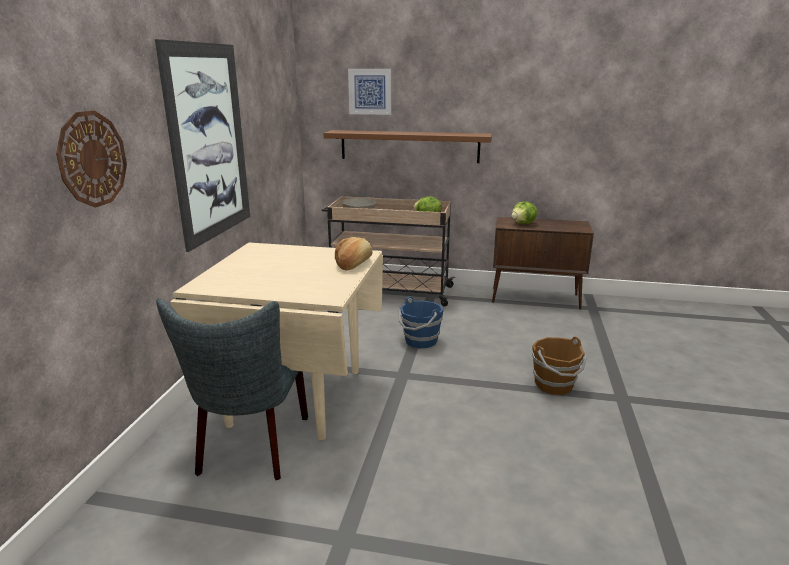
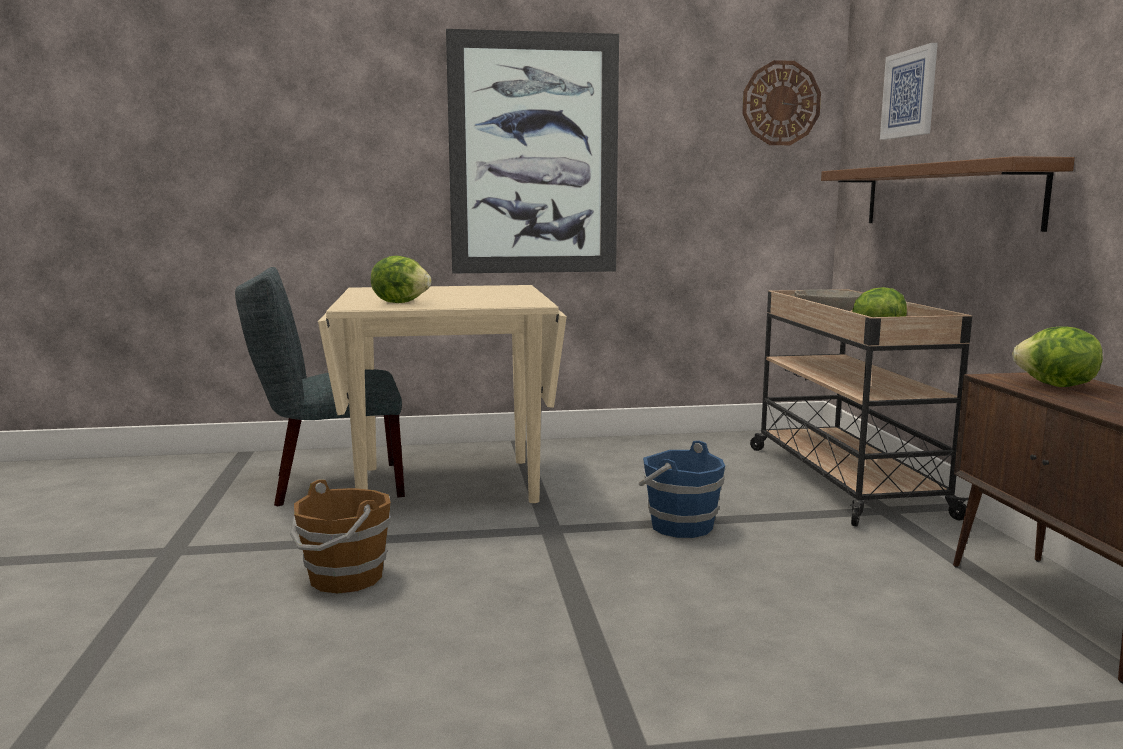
camera: 70 degrees right, 10 degrees down
(92, 159) = (320, 141): wall clock -> wall clock (781, 103)
(319, 283) = (401, 303): none -> lettuce
(354, 264) = (483, 304): bread -> none
(554, 385) = (625, 662): brown bucket -> brown bucket (344, 578)

